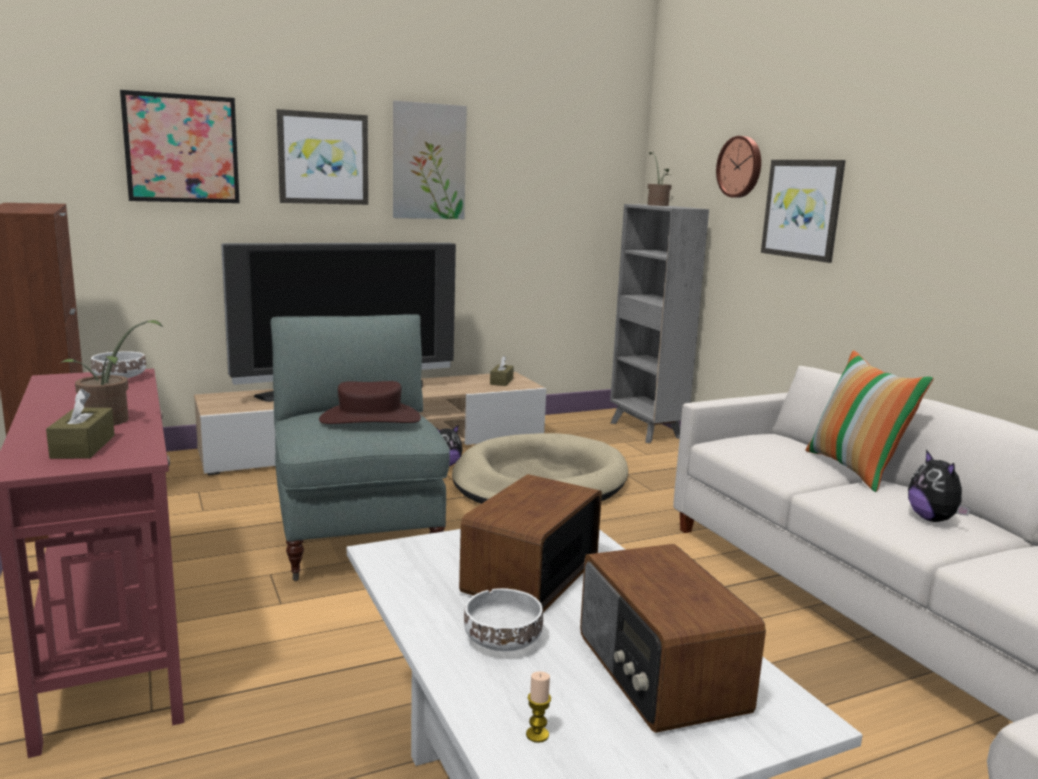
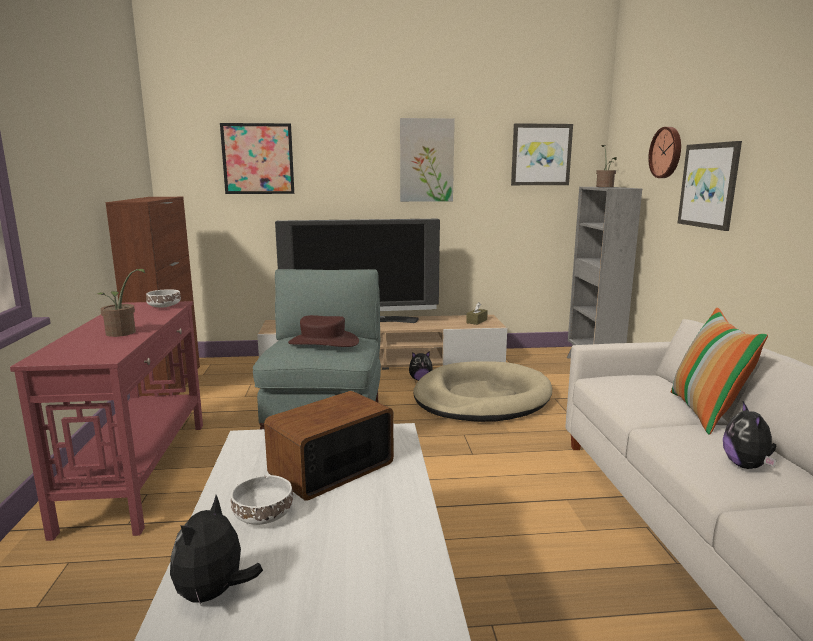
camera: 20 degrees right, 0 degrees up
(83, 447) = (87, 348): brown tissue box -> none
(323, 158) = (350, 161): picture -> picture (541, 155)
(537, 735) = (214, 594): candle -> plush toy
(658, 673) = (350, 563): radio -> none

